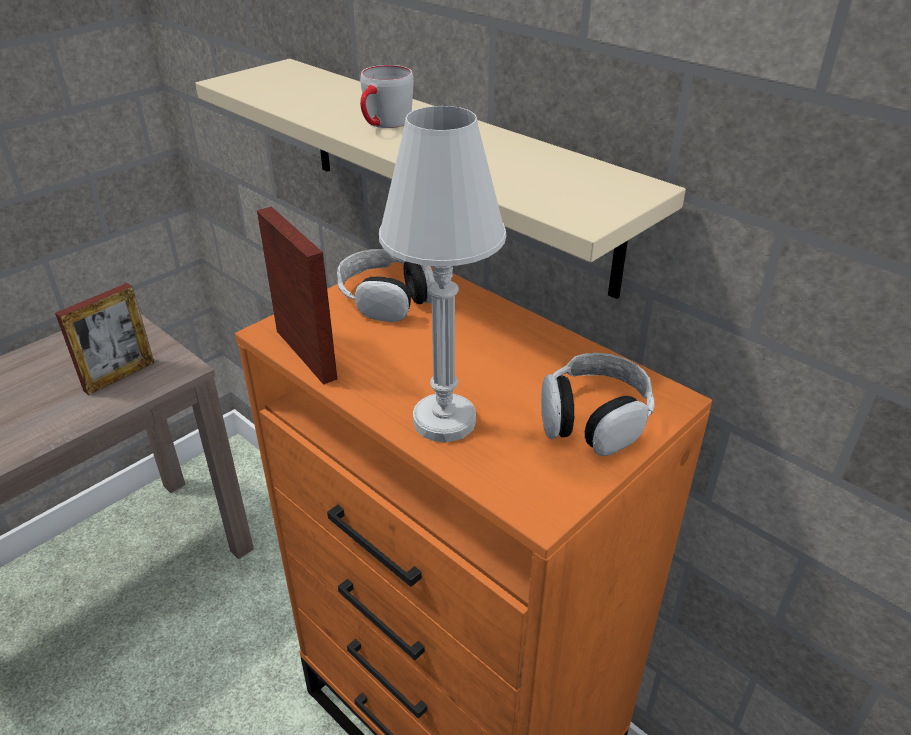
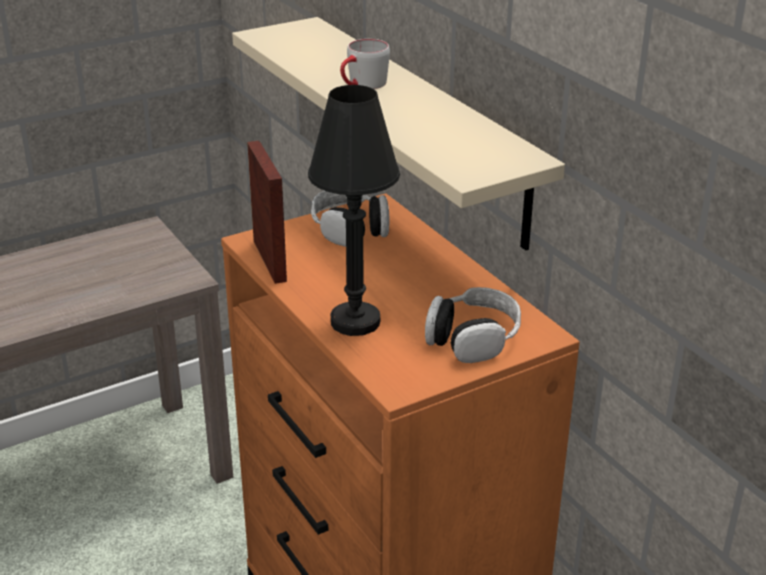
camera: 15 degrees right, 5 degrees down
(119, 376) = (136, 277): picture frame -> none
(444, 421) = (355, 322): white table lamp -> black table lamp

